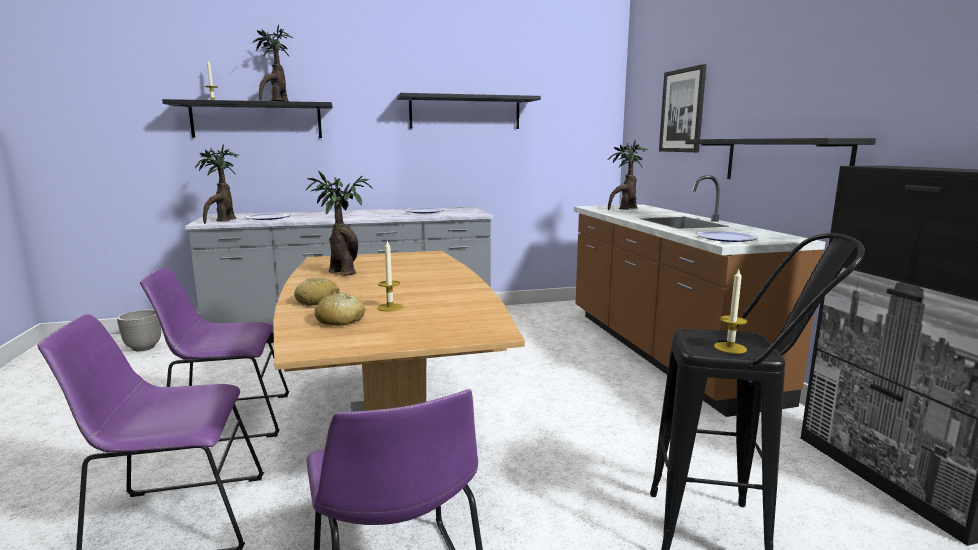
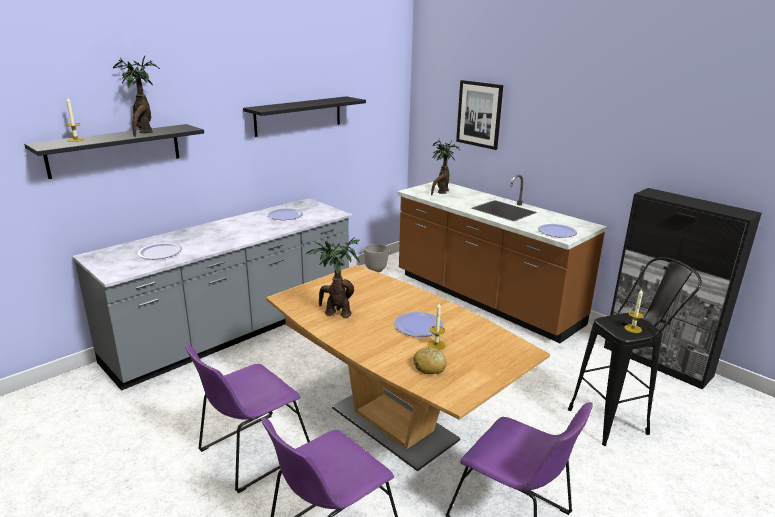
camera: 30 degrees left, 10 degrees up
(144, 348) = (49, 409): planter -> planter (376, 270)
(223, 221) = (128, 268): potted plant -> none
(317, 301) = (380, 351): bread -> none
(405, 292) = (418, 325): none -> plate
(783, 161) = (573, 170): black shelf -> none

